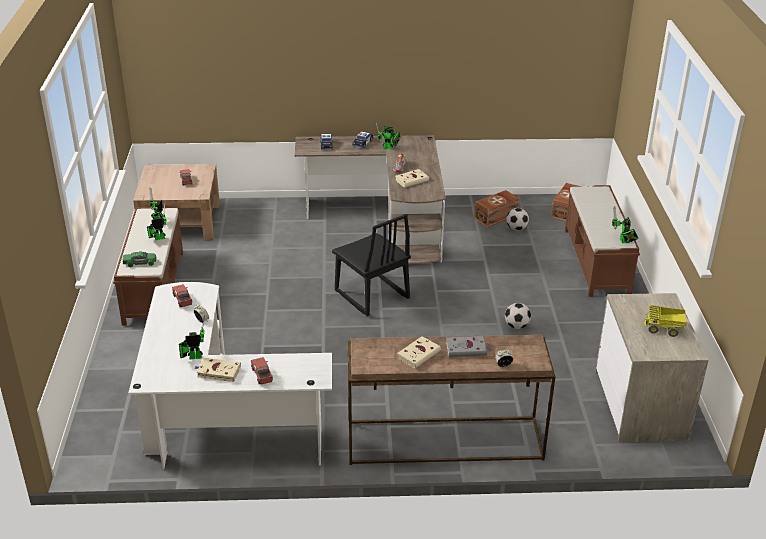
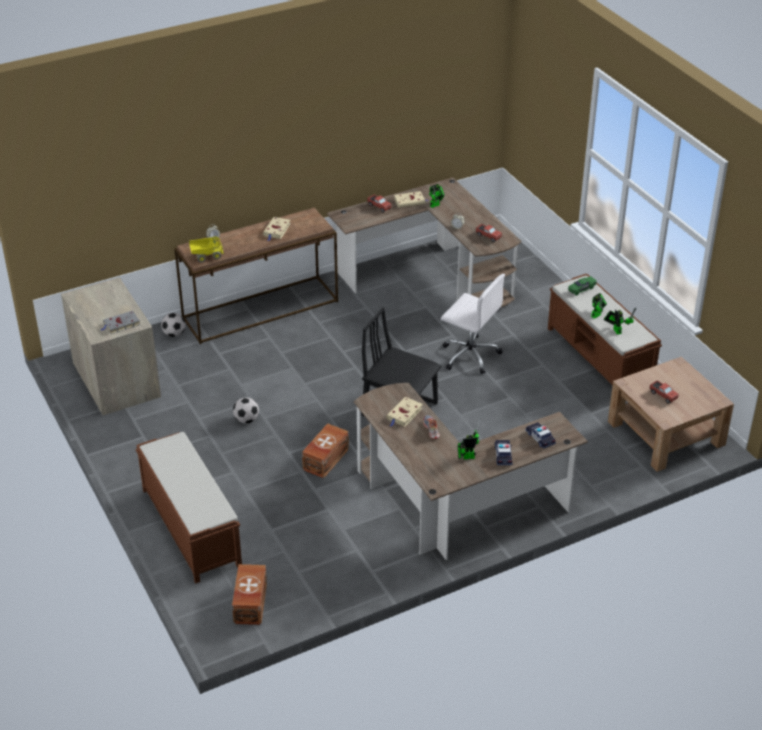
camera: 155 degrees right, 5 degrees up
(216, 421) = (432, 276): white desk -> brown desk
(266, 322) = (469, 355): none -> white office chair
(467, 349) = (244, 242): grey book -> grey book (121, 324)
(496, 217) = (332, 560): brown storage box -> brown storage box (324, 459)
(516, 228) = (300, 549): football -> football (174, 334)
(623, 241) = (154, 448): toy robot -> none
(664, 329) = (98, 308): toy truck -> toy truck (206, 256)

